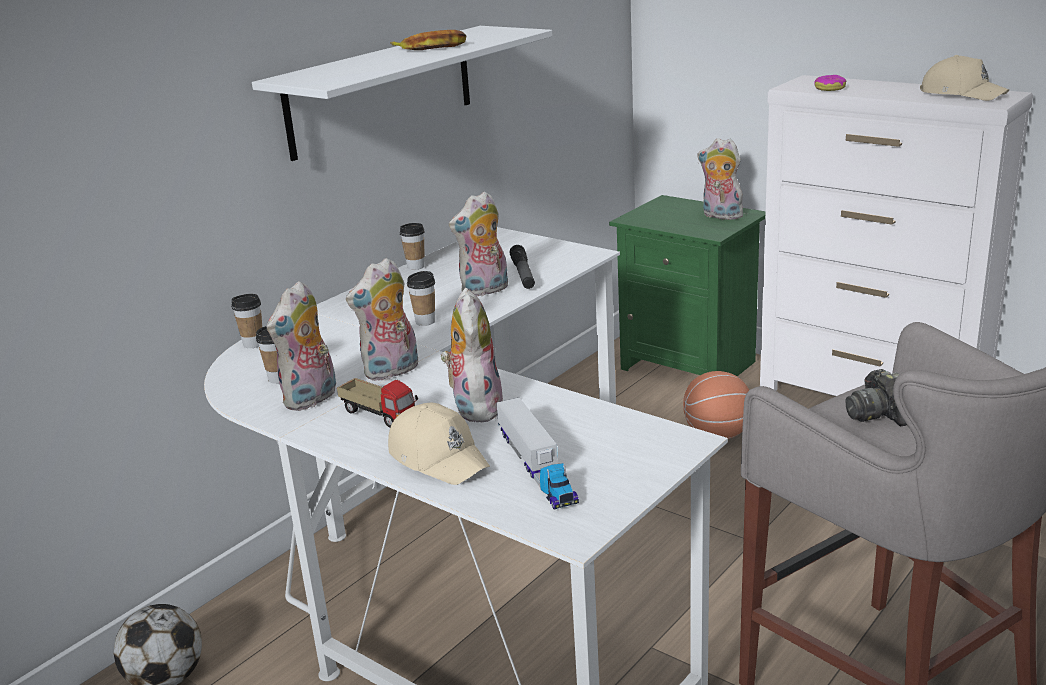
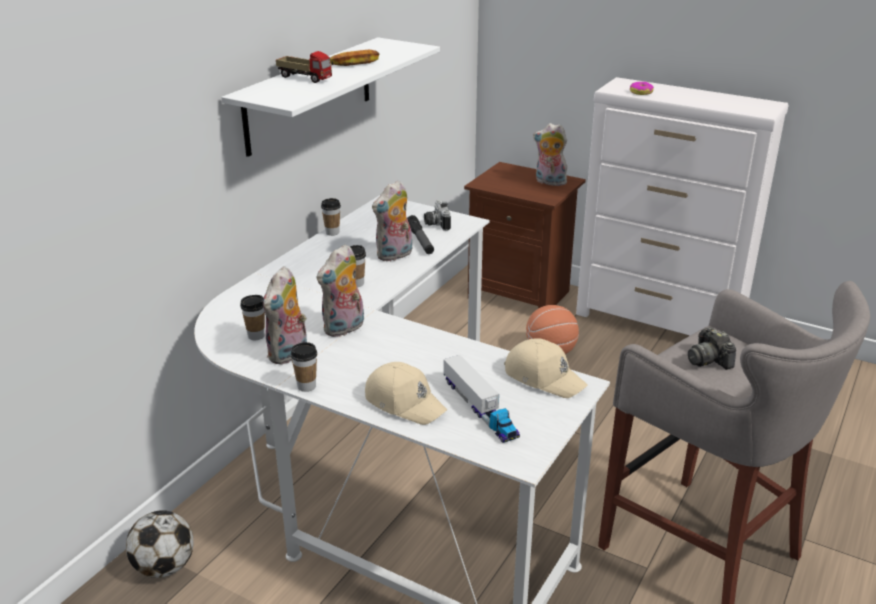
camera: 10 degrees left, 5 degrees up
(253, 344) = (223, 304): cup -> cup (306, 386)
(380, 415) = (347, 367): toy truck -> toy truck (305, 78)
(474, 407) = (418, 359): plush toy -> none
(549, 256) = (435, 224): none -> camera
(690, 365) = (520, 294): green nightstand -> brown nightstand
(962, 93) = (739, 102): beige cap -> beige cap (544, 377)

